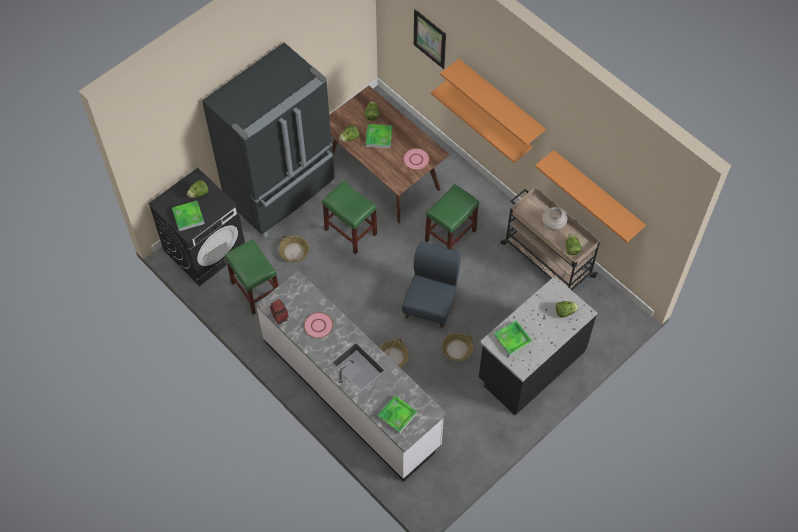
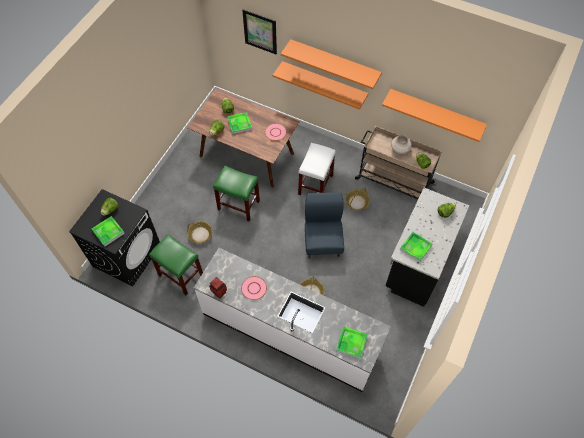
camera: 20 degrees left, 0 degrees up
(282, 193) = (173, 192): black fridge -> none
(450, 236) = (315, 185): green stool -> white stool
(457, 349) = (357, 270): basket -> basket (357, 202)

